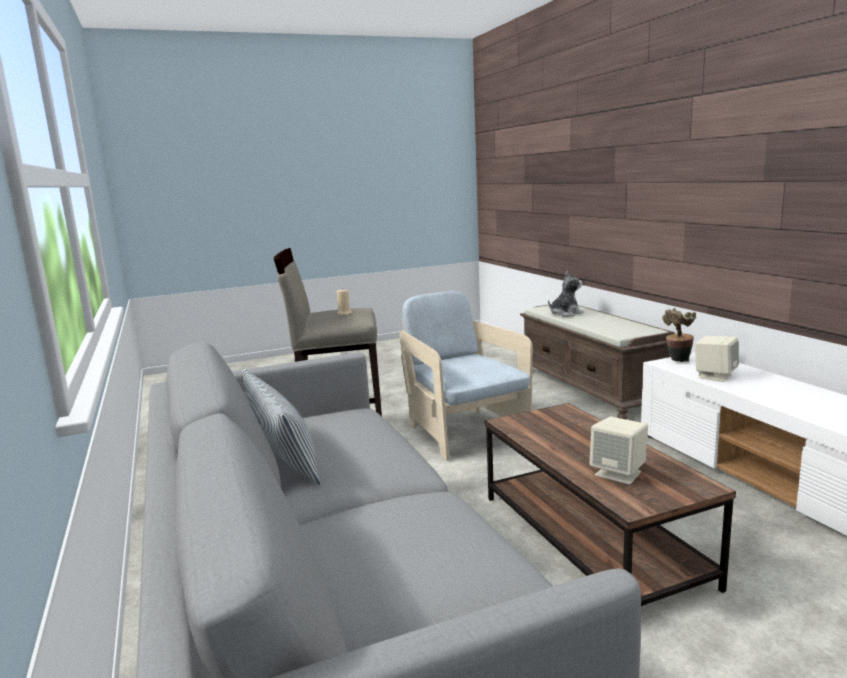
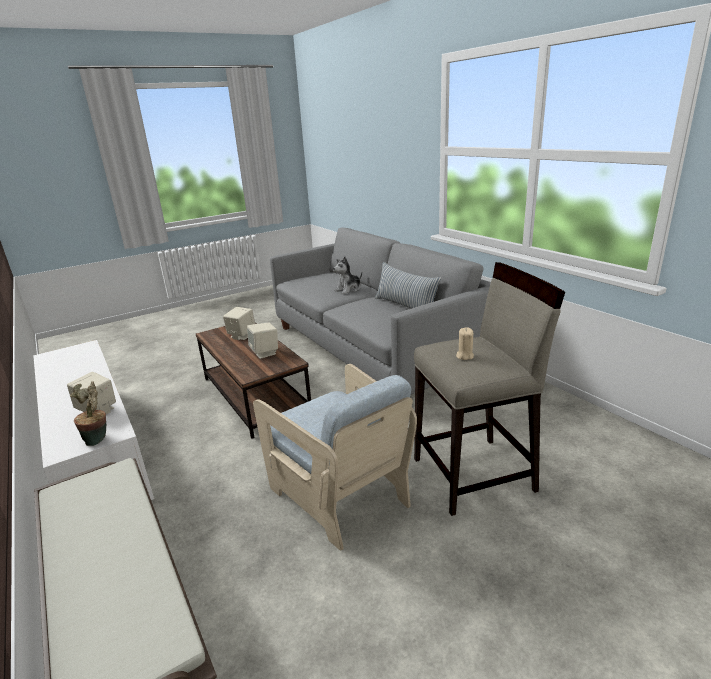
camera: 170 degrees right, 10 degrees up
(554, 437) = (265, 353): none -> beige speaker
(565, 314) = (133, 588): plush toy -> plush toy (348, 289)

